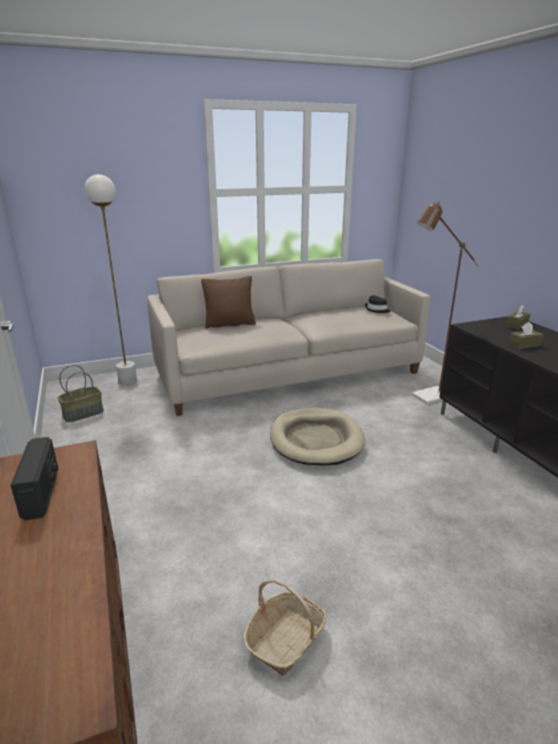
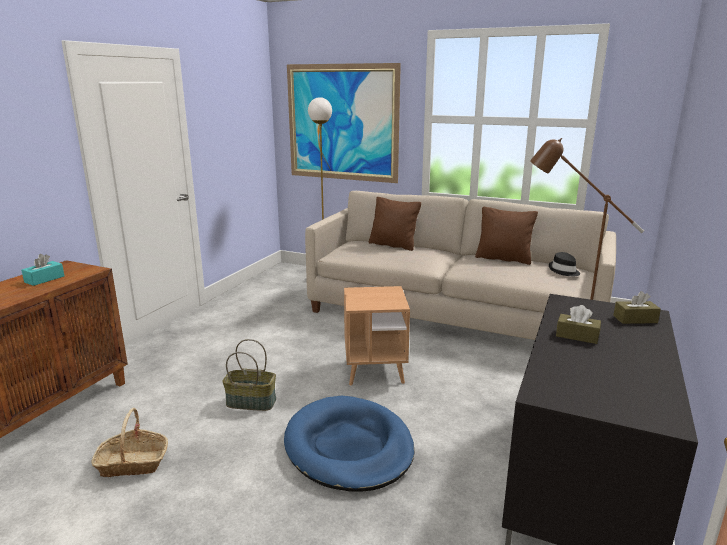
camera: 45 degrees right, 5 degrees down
(41, 493) = (44, 279): radio -> turquoise tissue box
(83, 413) = (265, 288): basket -> basket (252, 402)
(112, 204) = (342, 123): none -> picture
(316, 440) = (374, 371): beige dog bed -> brown side table
(328, 312) = (503, 259): none -> brown pillow
(402, 503) = (349, 447): none -> blue dog bed

